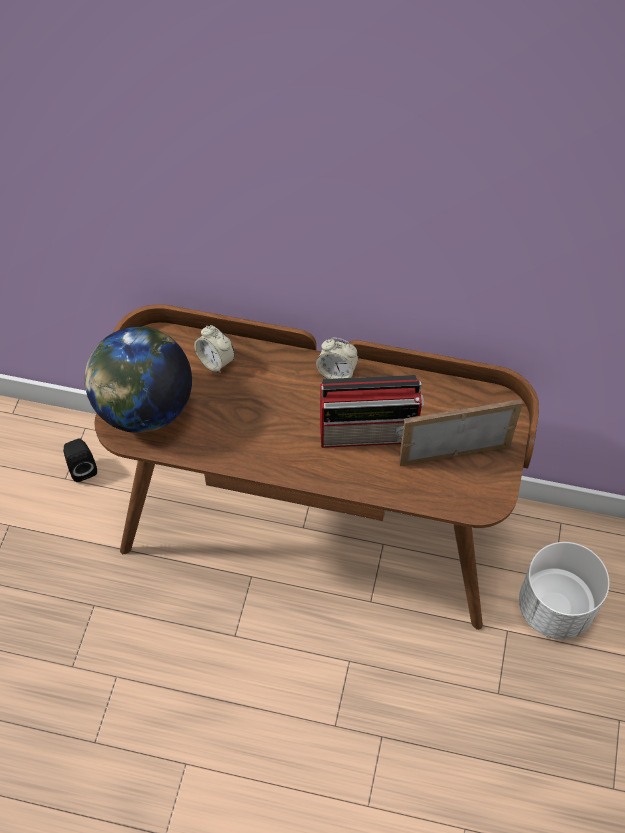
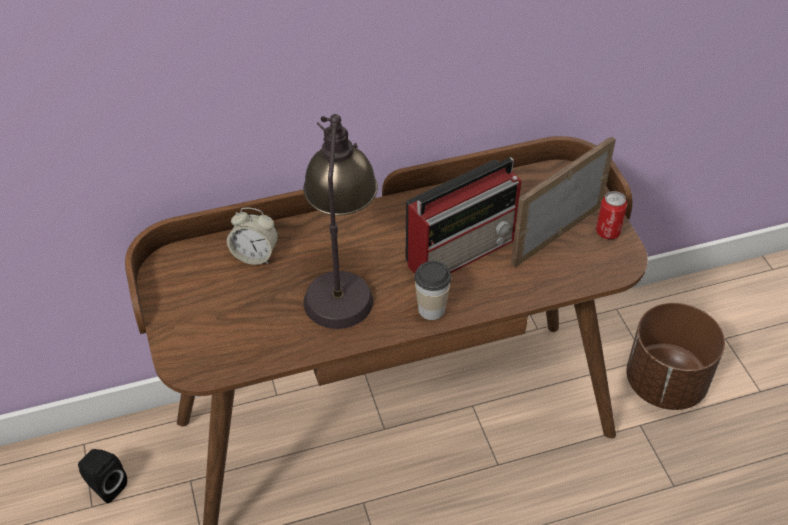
camera: 30 degrees left, 10 degrees down
(145, 408) = (207, 333): globe -> none
(263, 412) = (341, 280): none -> table lamp
(312, 469) = (431, 309): none -> cup
(337, 372) = (389, 213): alarm clock -> none
(496, 472) = (607, 232): none -> can
(554, 607) = (665, 383): white planter -> brown planter

